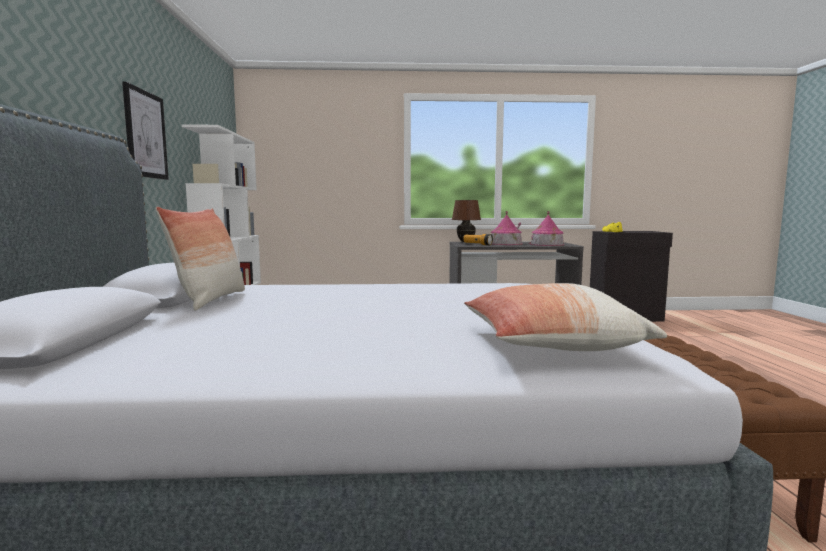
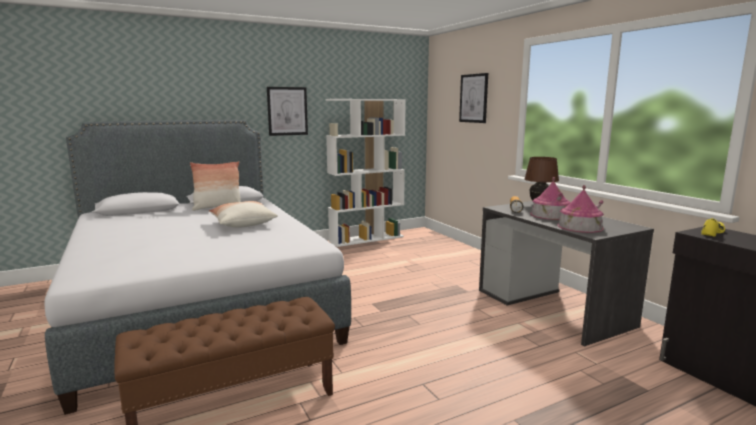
camera: 65 degrees right, 5 degrees up
(332, 148) = (473, 98): none -> picture
(549, 345) = (113, 260): pillow -> pillow (242, 224)

